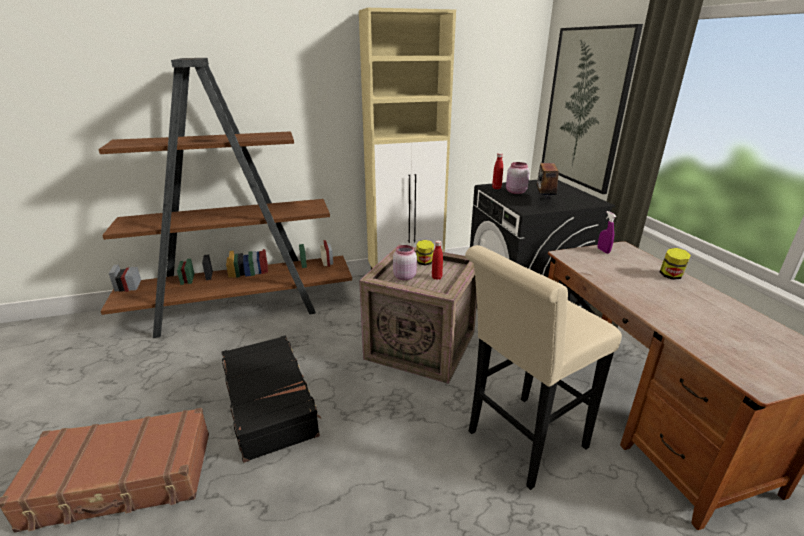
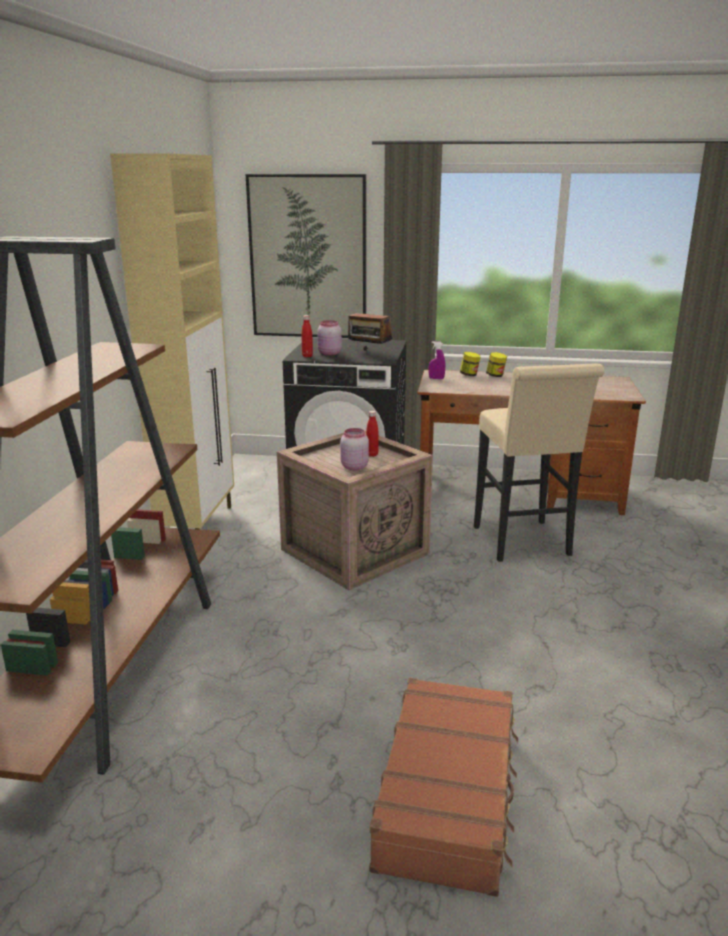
camera: 65 degrees left, 5 degrees down
(270, 403) = (381, 665): black suitcase -> none
(424, 262) = (331, 453): jar -> jar (469, 375)

